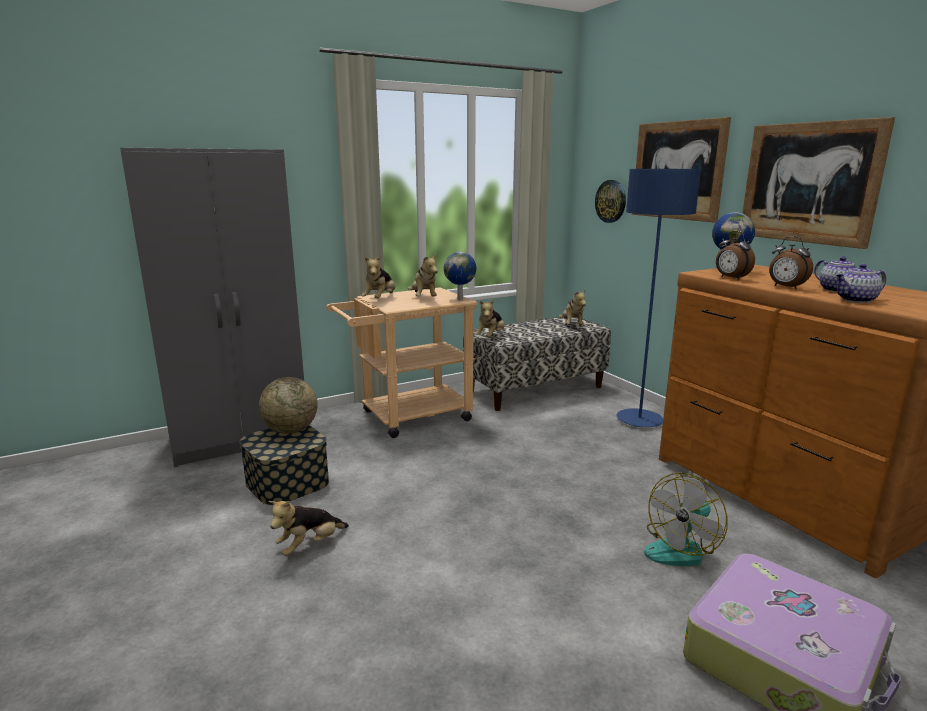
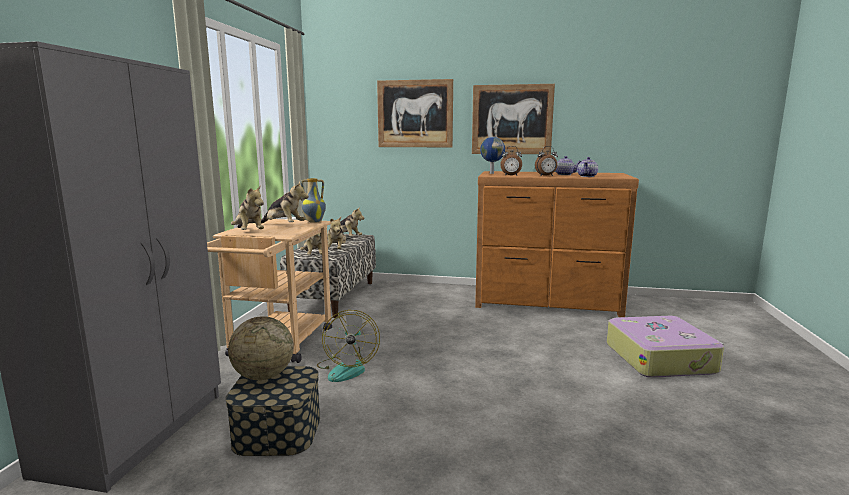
camera: 50 degrees left, 5 degrees down
(310, 545) = (397, 452): plush toy -> plush toy (336, 250)
(460, 299) = (314, 221): globe -> vase
(611, 201) = (354, 138): wall clock -> none
(639, 420) = (428, 293): blue floor lamp -> none
(681, 548) = (560, 339): fan -> fan (347, 368)

